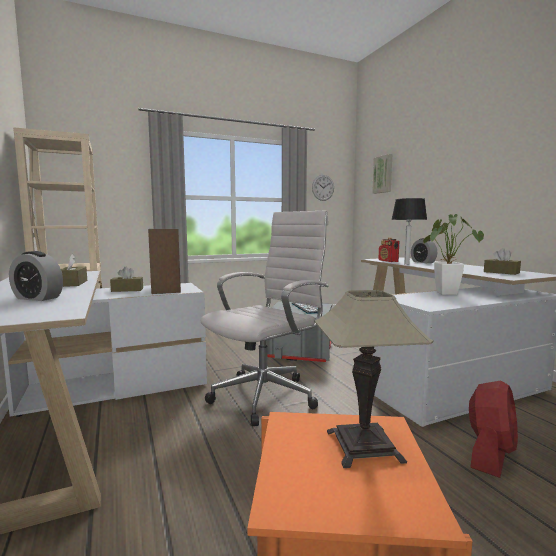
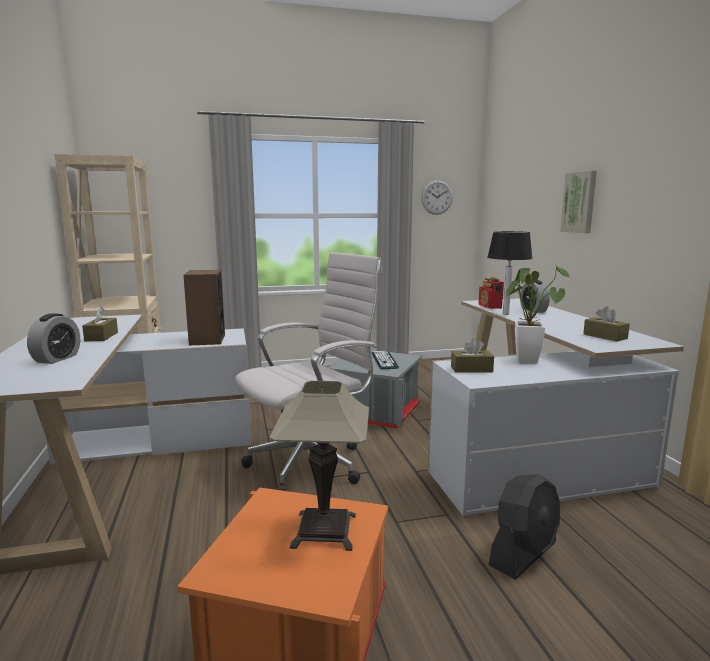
camera: 10 degrees right, 5 degrees up
(37, 298) = (57, 358): alarm clock -> alarm clock turned 105 degrees counterclockwise
(127, 290) = (168, 337): brown tissue box -> brown tissue box (471, 369)
(383, 174) = (513, 182): picture -> picture (580, 202)
(490, 454) = (523, 553): red fan -> black fan

